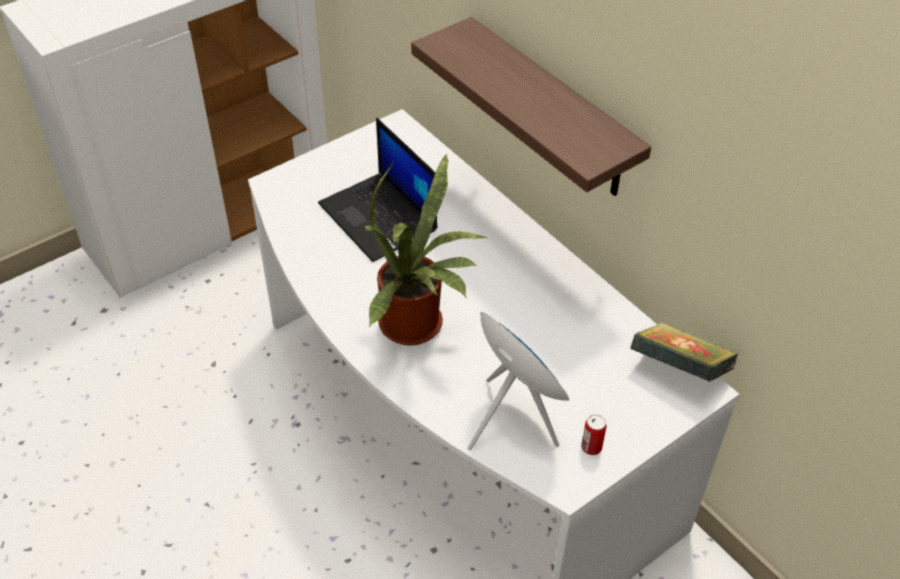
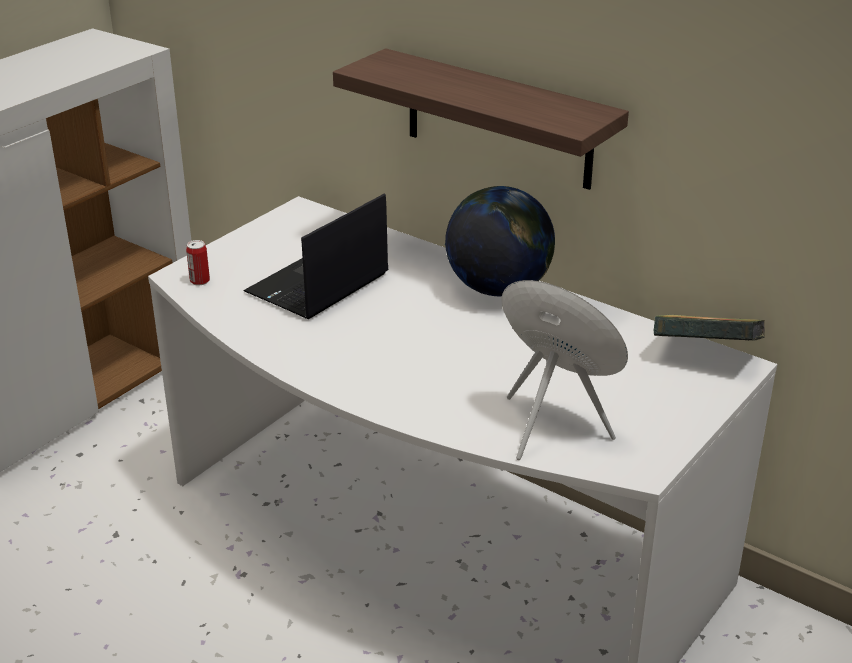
camera: 15 degrees left, 15 degrees down
(380, 218) = (317, 285): laptop -> laptop turned 90 degrees clockwise
(417, 327) = (406, 367): potted plant -> none
(529, 254) = (498, 289): none -> globe
(591, 447) = (650, 433): can -> can (200, 281)

